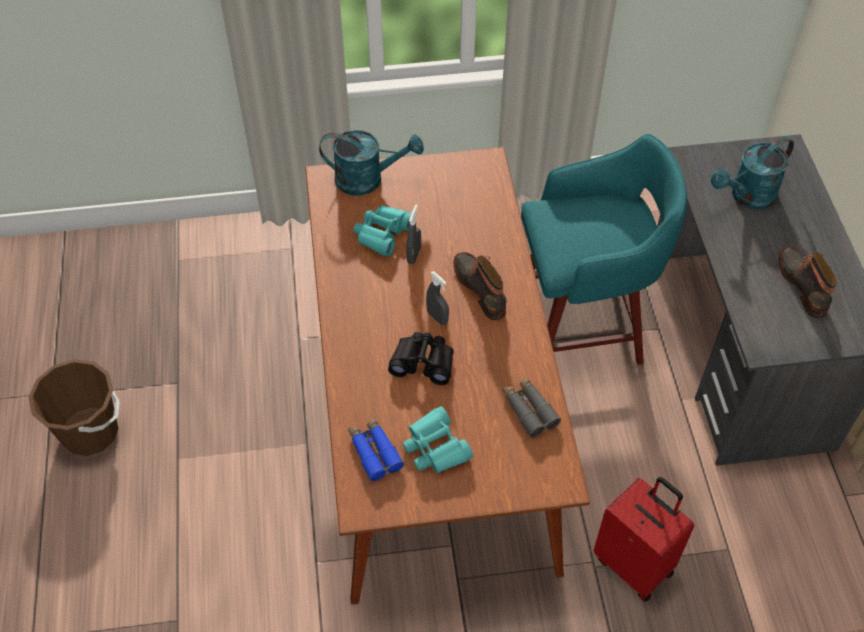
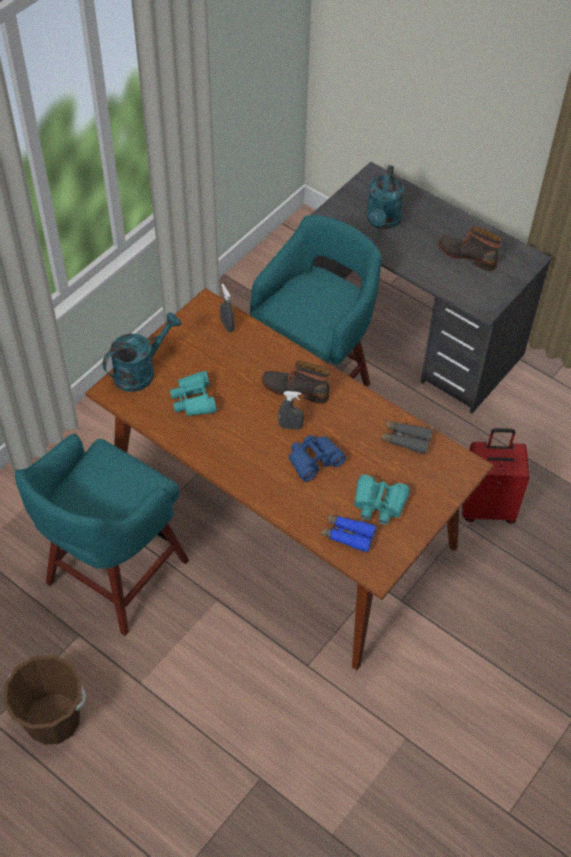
camera: 45 degrees left, 0 degrees up
(252, 358) = (114, 575): none -> turquoise stool
(414, 255) = (230, 399): grey spray bottle -> grey spray bottle (227, 326)
(423, 362) = (314, 460): black binoculars -> blue binoculars

